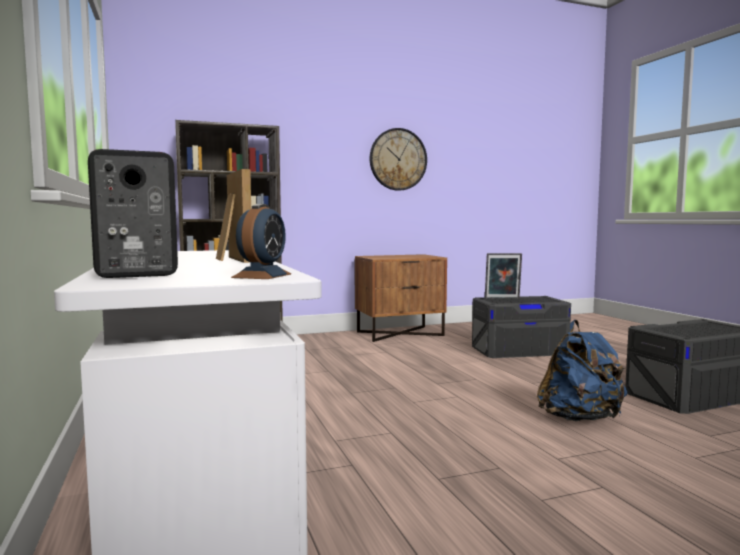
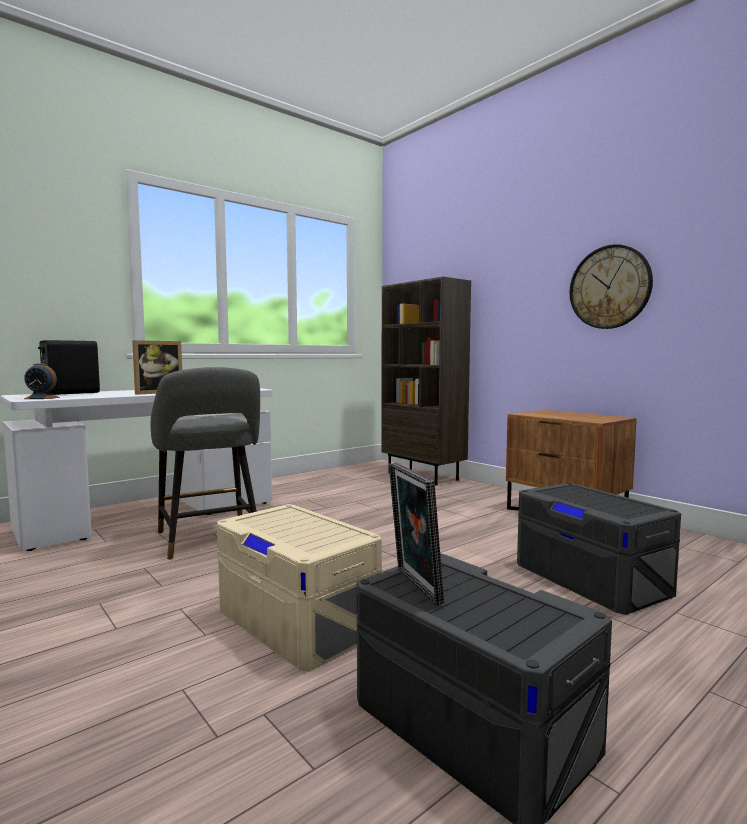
camera: 70 degrees right, 0 degrees up
(361, 442) = (210, 540): none -> grey stool
(502, 299) = (583, 492): picture frame -> picture frame (414, 586)
(580, 418) = (297, 620): blue backpack -> beige storage box

